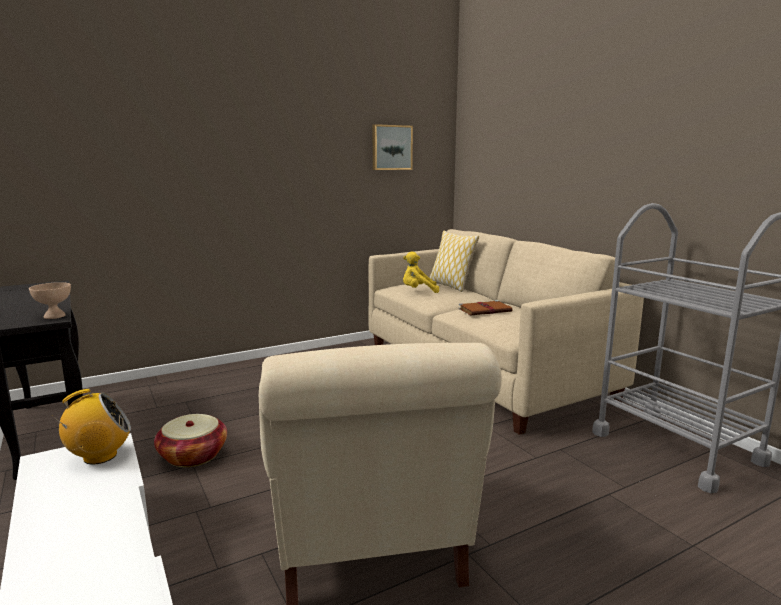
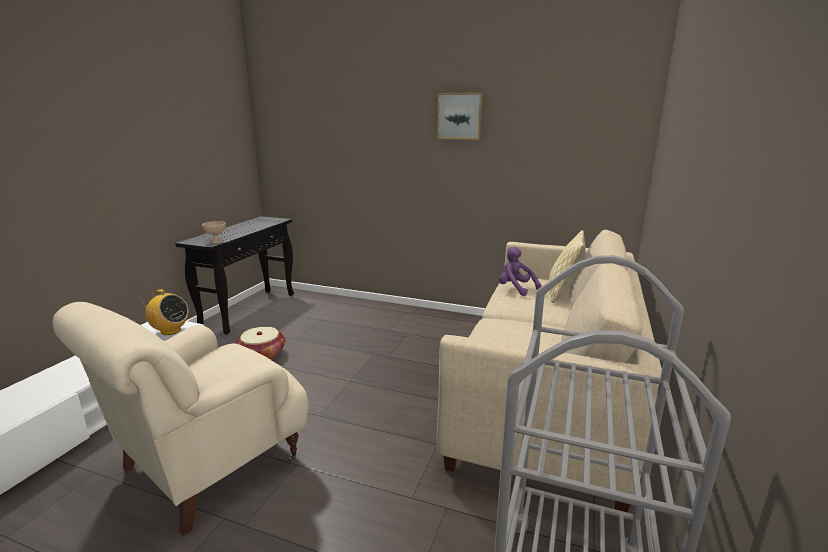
camera: 50 degrees right, 5 degrees up
(391, 147) = (562, 131): picture -> picture (460, 116)
(418, 291) = (515, 289): yellow plush toy -> purple plush toy
(485, 310) = (515, 330): brown book -> none

